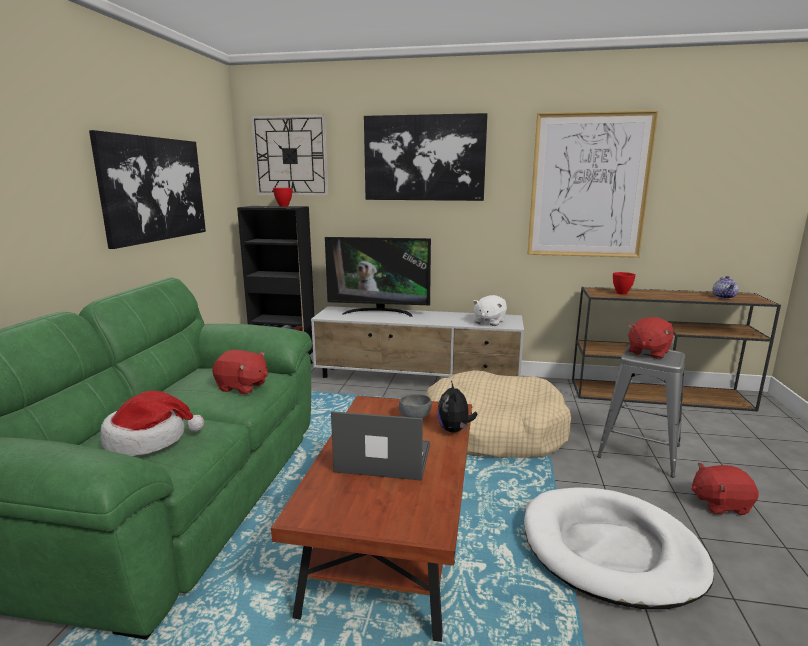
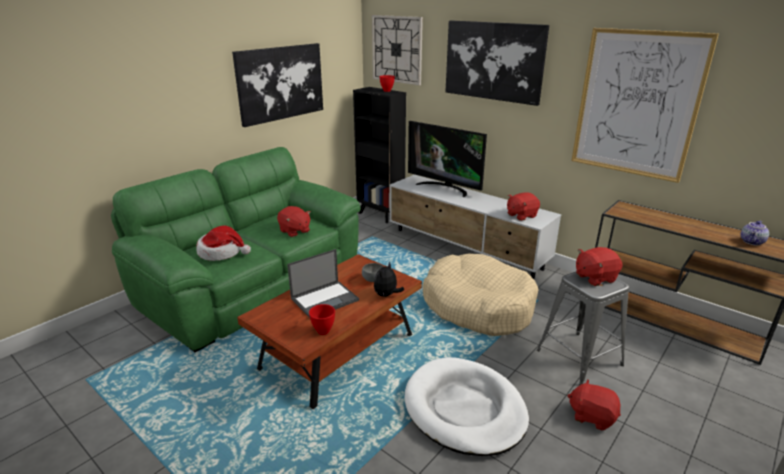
camera: 30 degrees right, 10 degrees up
(382, 458) = (325, 299): laptop -> laptop turned 105 degrees clockwise
(489, 322) = (521, 215): white plush toy -> red plush toy
(621, 293) = (643, 215): red bowl -> red bowl (323, 331)

